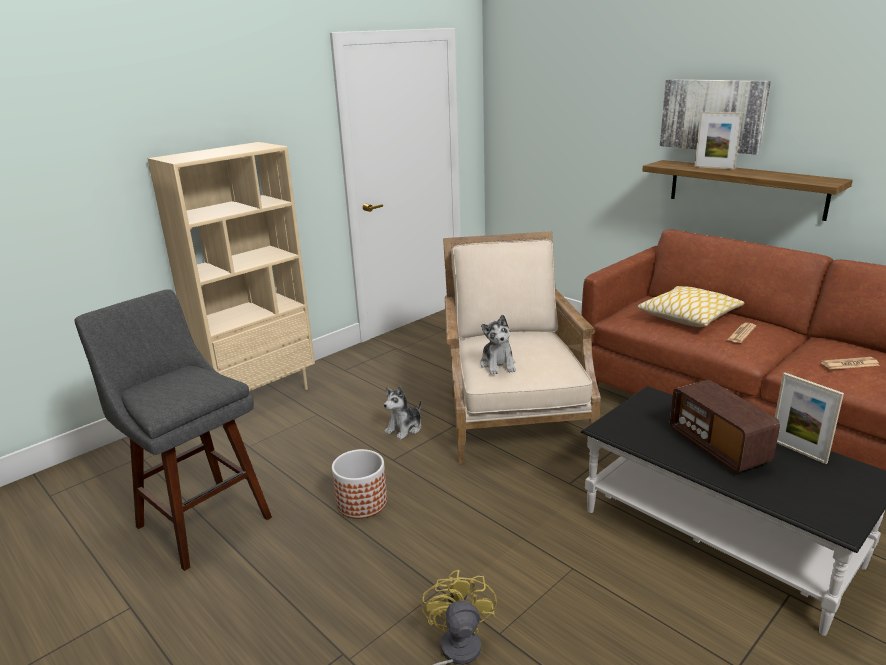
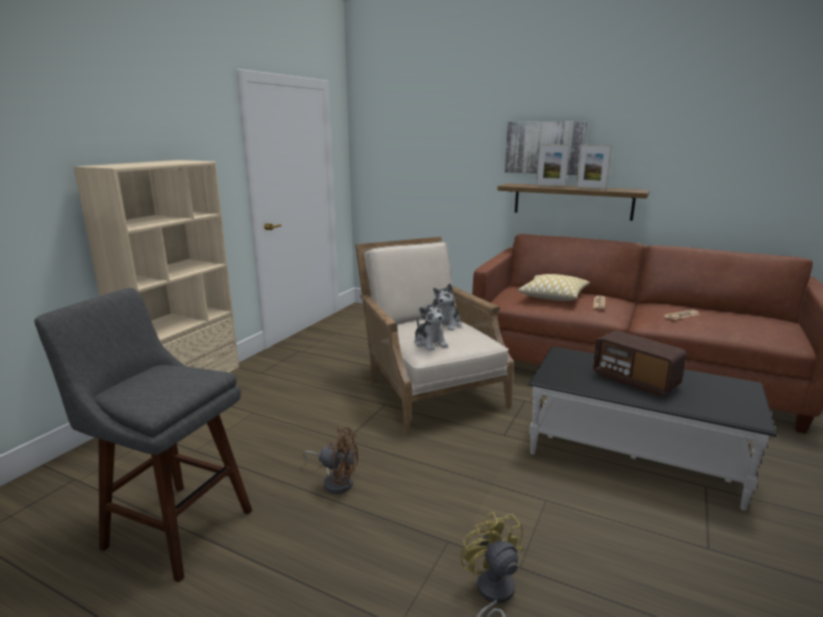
camera: 20 degrees left, 5 degrees down
(362, 502) = (335, 481): planter -> brown fan
(404, 428) = (342, 413): plush toy -> plush toy (447, 324)
(798, 451) = (687, 376): picture frame -> picture frame (591, 188)

